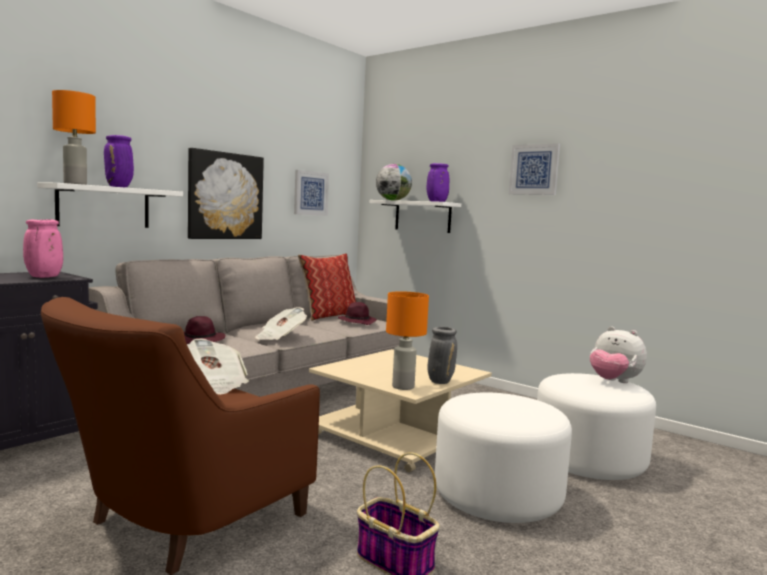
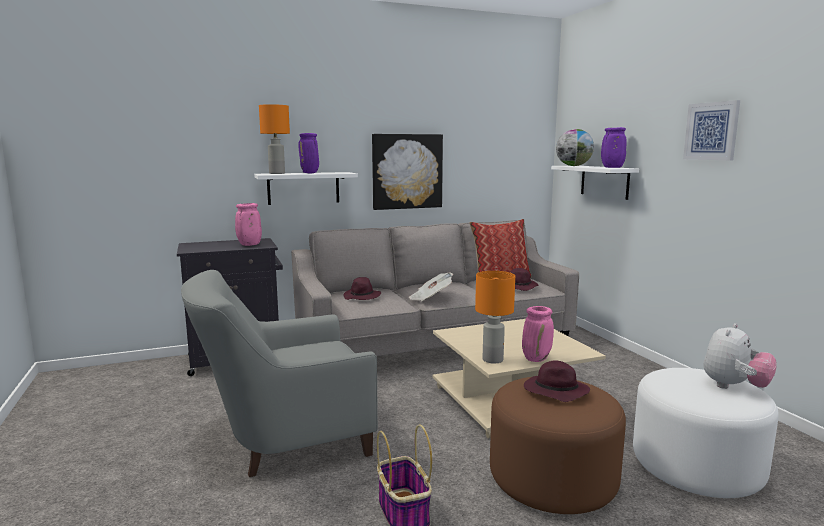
camera: 30 degrees right, 5 degrees up
(180, 523) = (284, 441): brown armchair -> grey armchair
(213, 384) = (324, 339): newspaper -> none
(310, 193) = (495, 162): picture -> none
(440, 381) = (536, 358): grey vase -> pink vase
(498, 403) = (554, 392): none -> purple hat
(498, 495) = (553, 479): white ottoman -> brown ottoman
(614, 382) = (734, 387): plush toy -> plush toy turned 120 degrees counterclockwise

